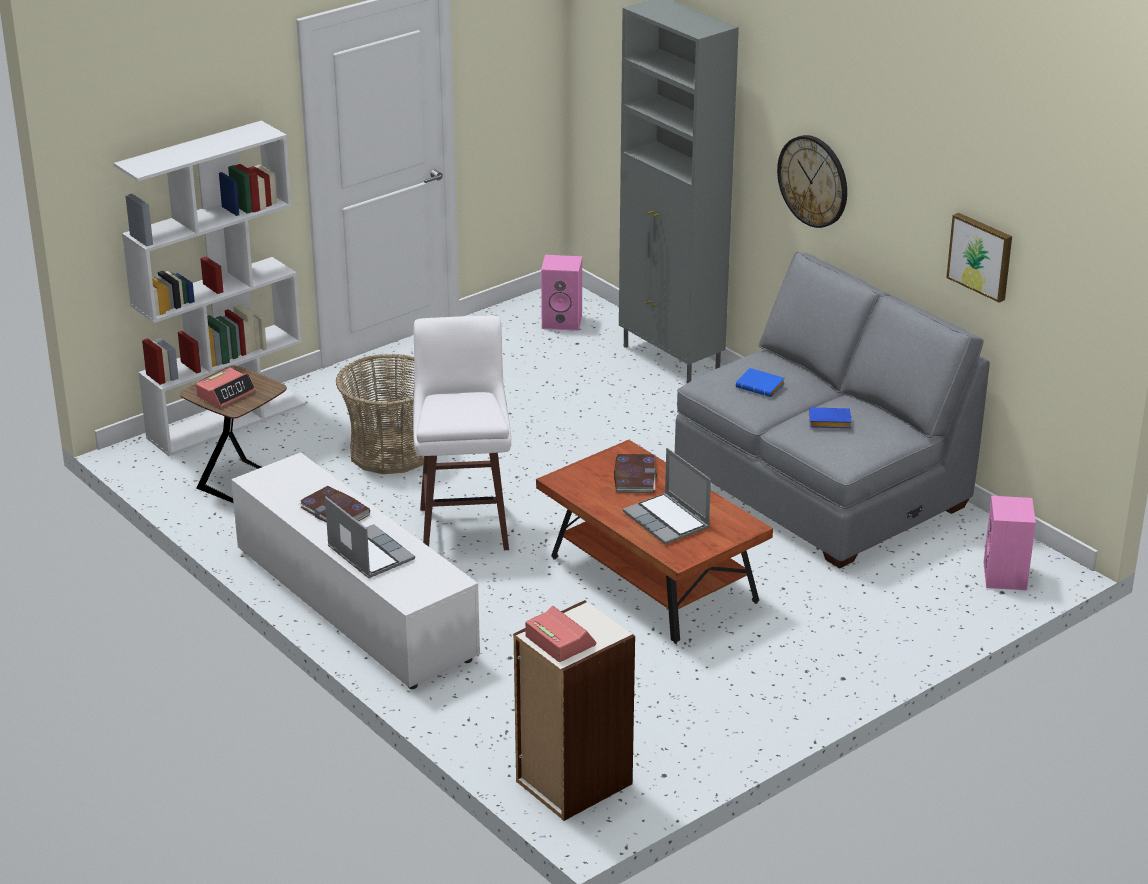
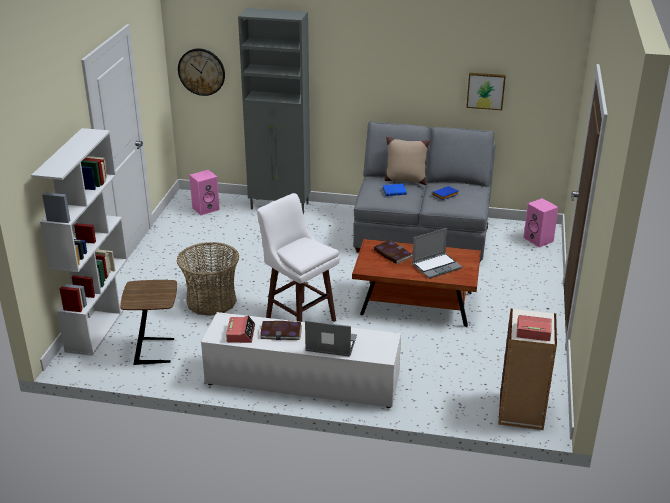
camera: 40 degrees left, 0 degrees up
(226, 394) = (148, 297): alarm clock -> alarm clock (240, 333)
(668, 521) = (436, 266): laptop -> laptop turned 45 degrees counterclockwise
(809, 375) = (405, 180): none -> beige pillow
(813, 181) = (366, 83): wall clock -> wall clock (201, 71)

